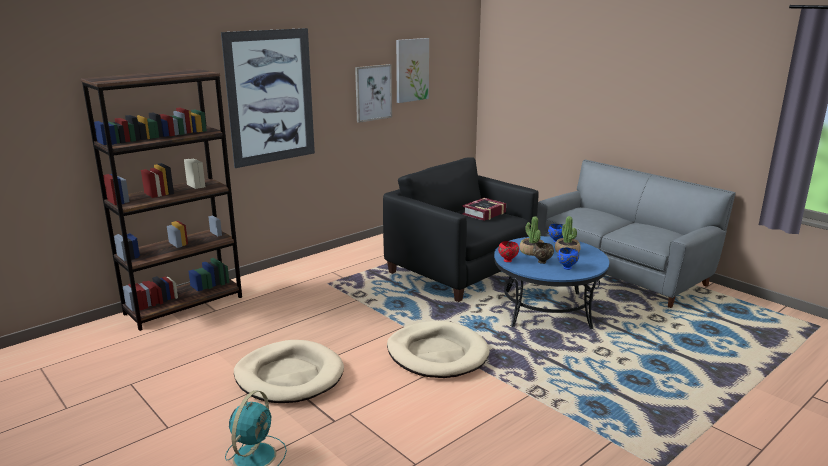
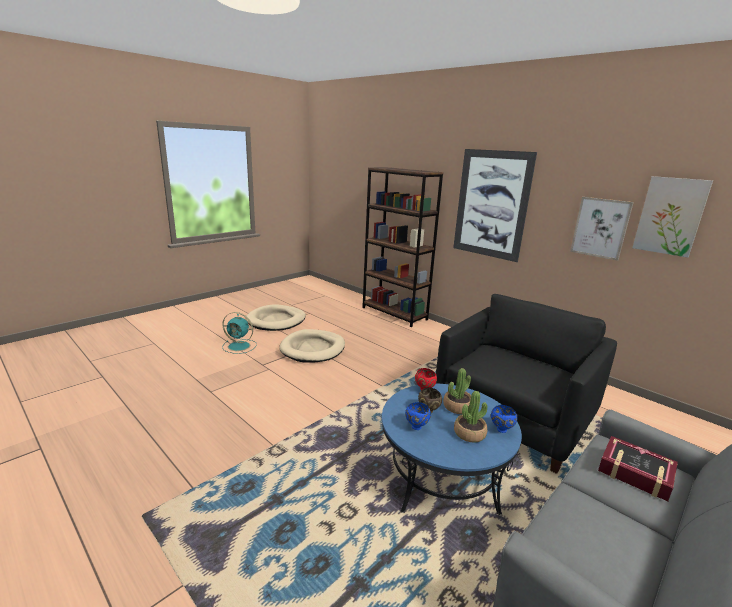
camera: 85 degrees right, 0 degrees up
(437, 353) = (340, 401): beige dog bed -> beige dog bed (276, 320)
(484, 213) = (536, 372): book -> book (635, 473)

